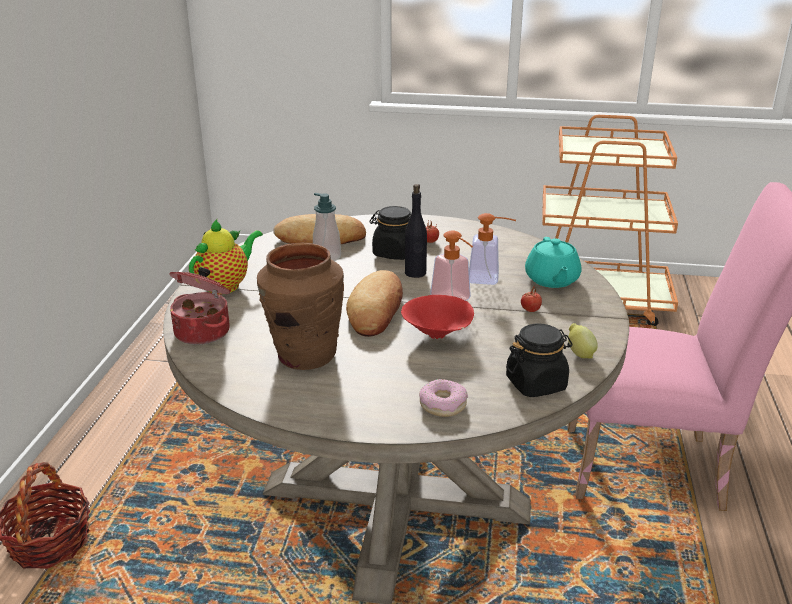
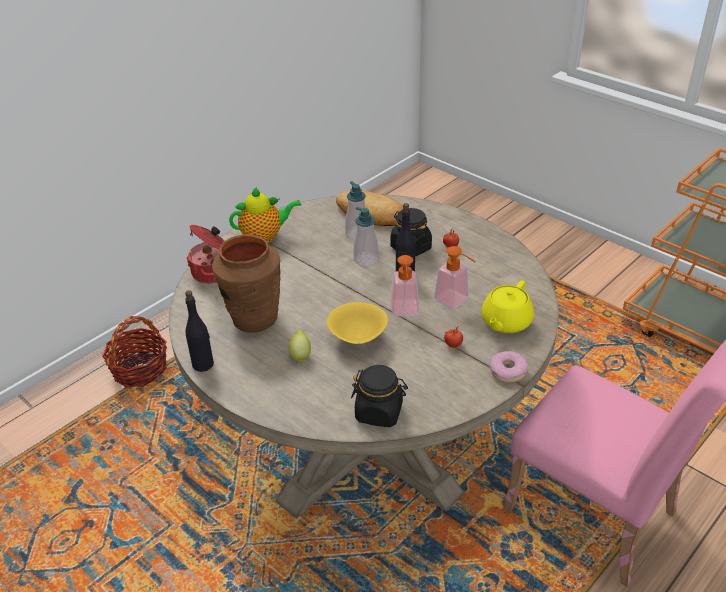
camera: 35 degrees right, 10 degrees up
(297, 414) = (203, 364): none -> black bottle
(362, 273) = (366, 260): none -> soap dispenser
(376, 309) = (340, 298): bread -> none
(438, 336) = (357, 339): red bowl -> yellow bowl
(443, 404) = (297, 399): donut -> donut (508, 371)
(551, 280) = (505, 322): turquoise teapot -> yellow teapot
(579, 354) = (443, 401): lemon -> lemon (300, 355)

